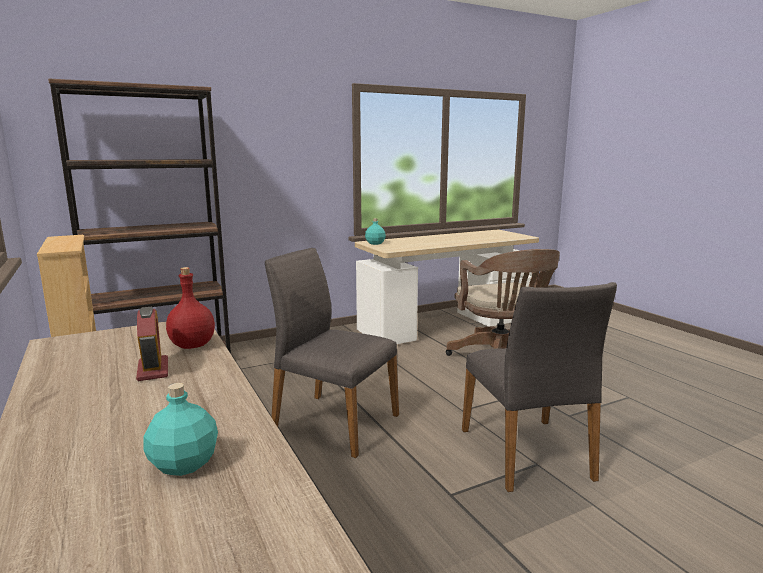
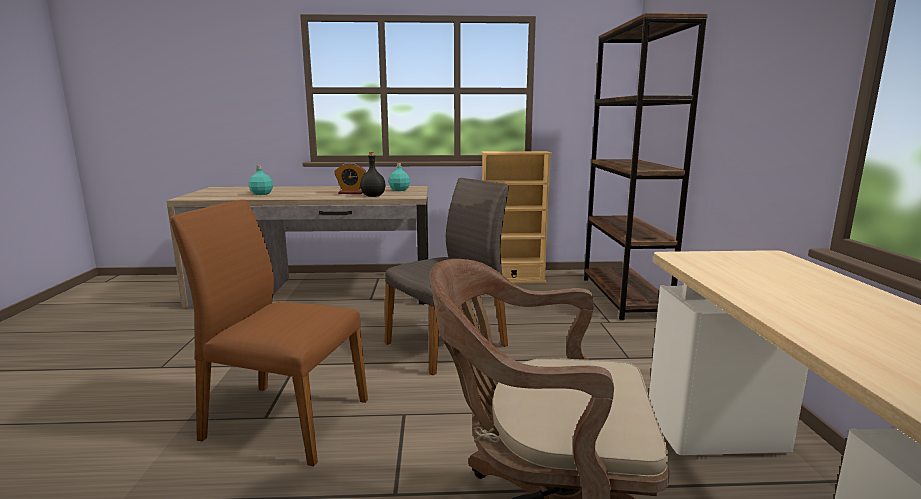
camera: 115 degrees right, 0 degrees up
(191, 345) = (373, 196): red bottle -> black bottle
(375, 243) = (756, 257): turquoise bottle -> turquoise bottle (399, 190)
(527, 454) = (284, 419): grey chair -> brown chair

